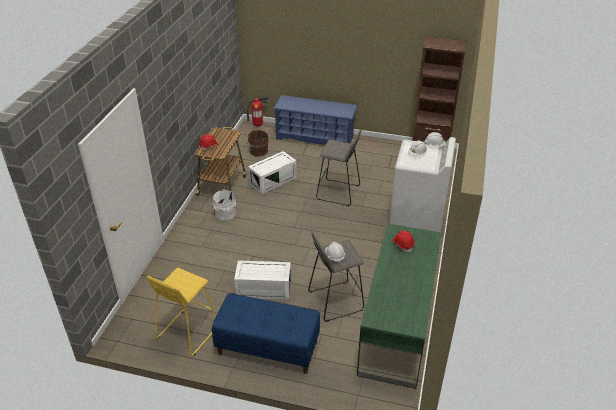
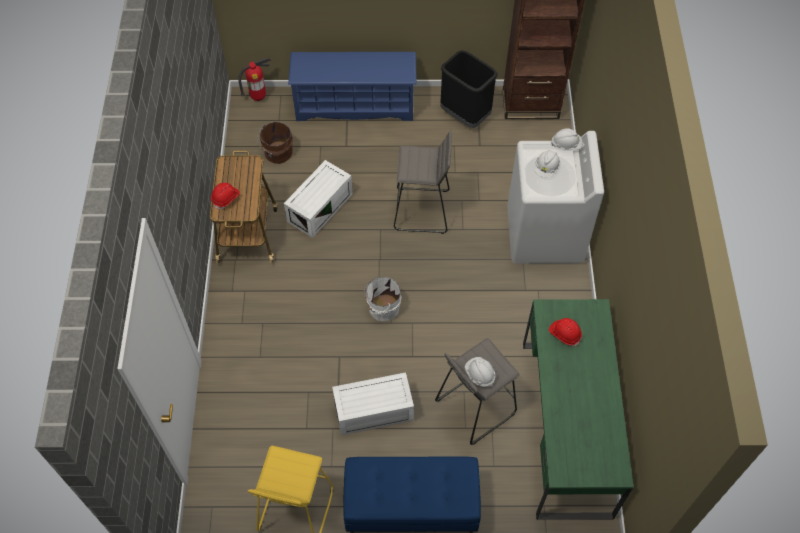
camera: 15 degrees left, 20 degrees up
(224, 213) = (270, 287): white bucket -> white bucket (382, 308)
(384, 152) = (465, 115): none -> black trash can

